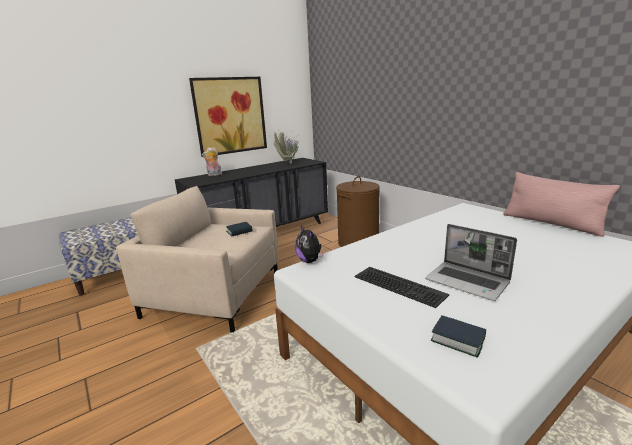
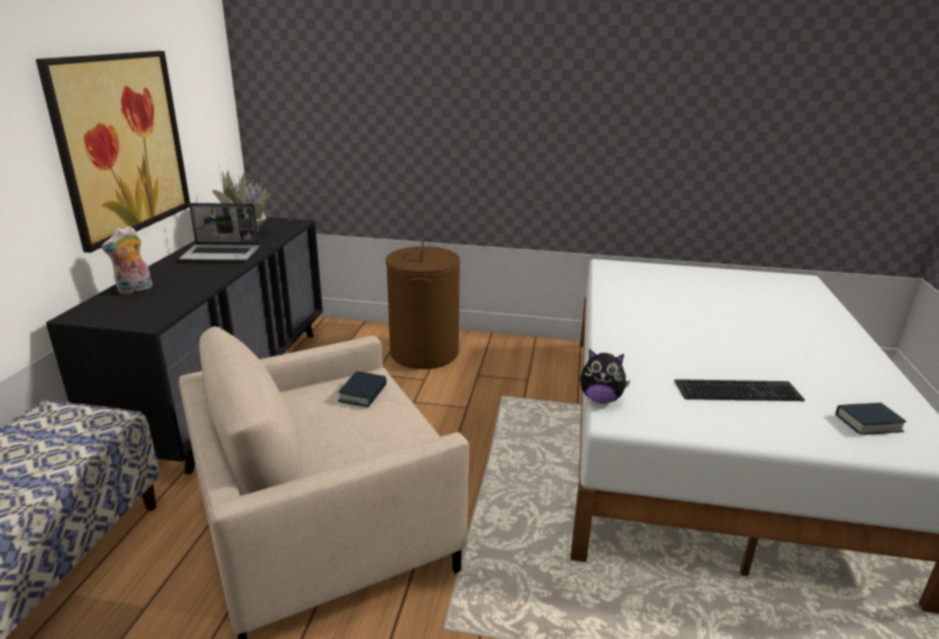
camera: 45 degrees left, 5 degrees up
(468, 281) = (773, 361): laptop -> laptop (222, 254)
(551, 223) = (711, 268): pink pillow -> none

